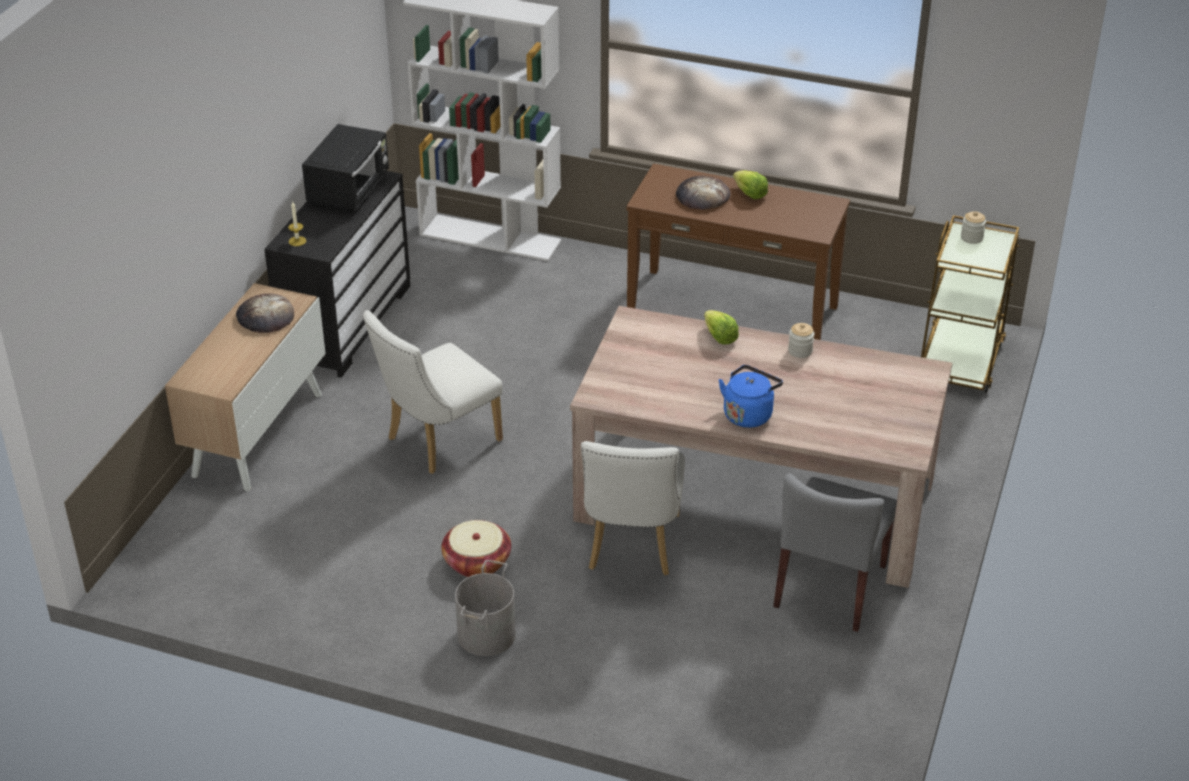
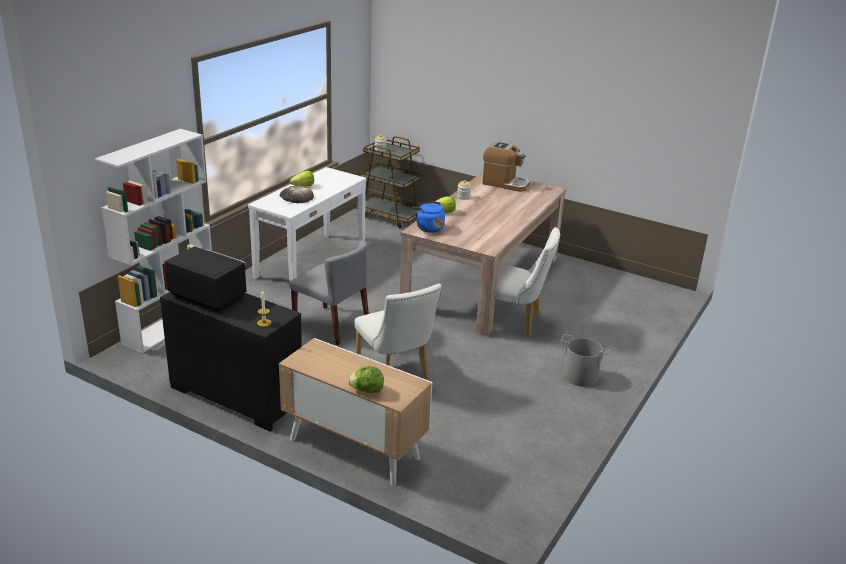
camera: 80 degrees left, 10 degrees down
(204, 354) = (366, 391): none -> lettuce
(265, 317) = (329, 361): bread -> none
(477, 562) = (517, 372): basket -> none
(732, 309) = (310, 261): brown console table -> white console table
(749, 414) = (514, 216): blue kettle -> blue kettle (428, 228)
(830, 587) = (553, 276): grey chair -> grey chair (332, 325)
(898, 392) = (505, 184): none -> coffee machine

